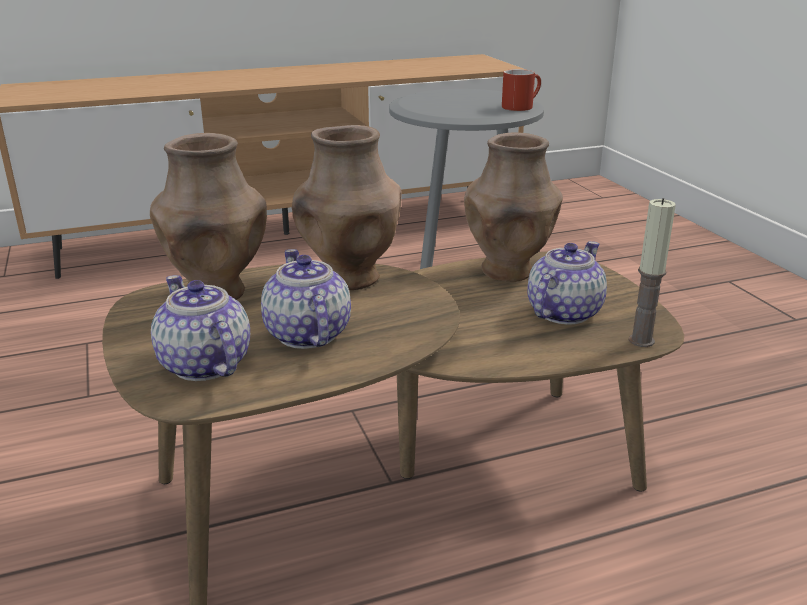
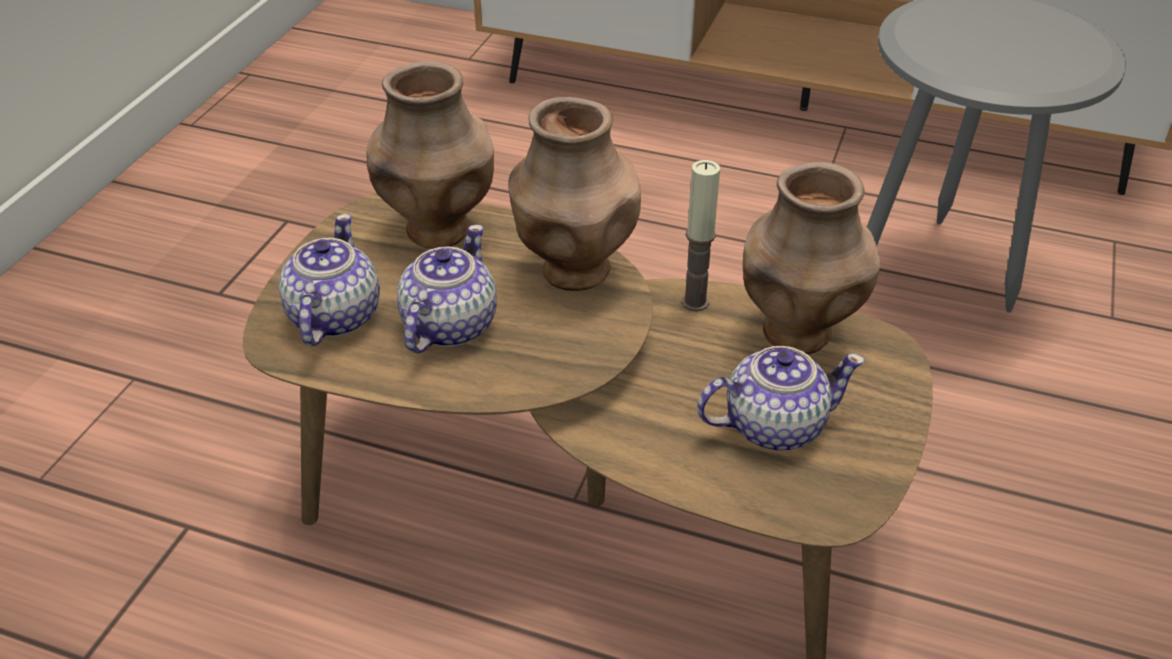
camera: 40 degrees right, 15 degrees up
(521, 106) = (1066, 77): red mug -> none
(641, 341) = (805, 512): candle -> candle (695, 302)

